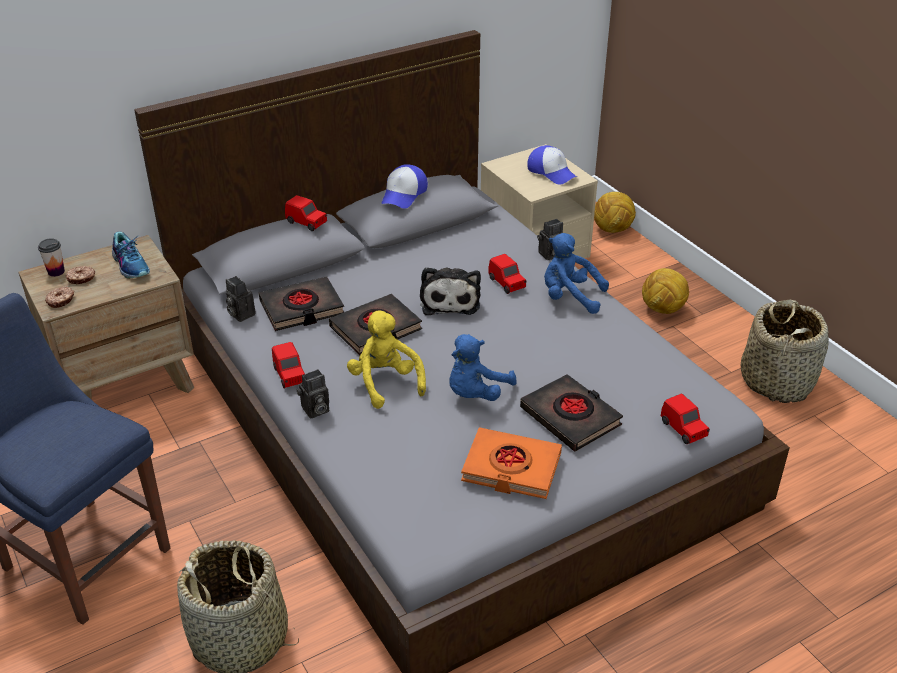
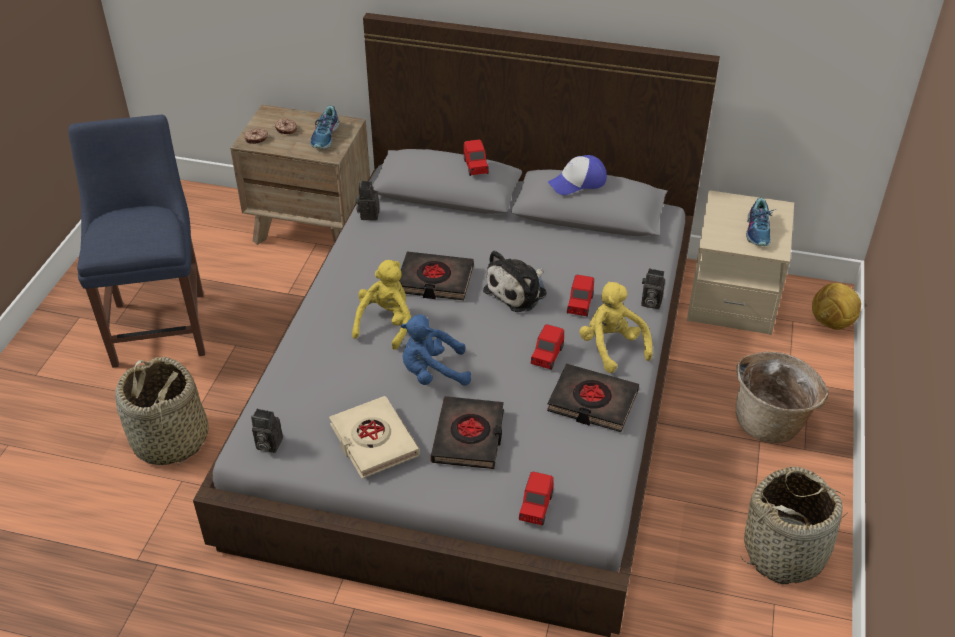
camera: 45 degrees right, 5 degrees up
(56, 272) = (280, 116): cup -> none
(290, 375) = (337, 278): red toy car -> red toy car (547, 356)
(302, 309) = (410, 234): black book -> black book (592, 402)
(315, 411) = (318, 313): camera -> camera (267, 444)
(511, 468) = (373, 441): orange book -> beige book
(551, 172) = (758, 231): cap -> shoe
(569, 297) = (612, 347): blue plush toy -> yellow plush toy
(663, 310) = (771, 422): football -> basket

